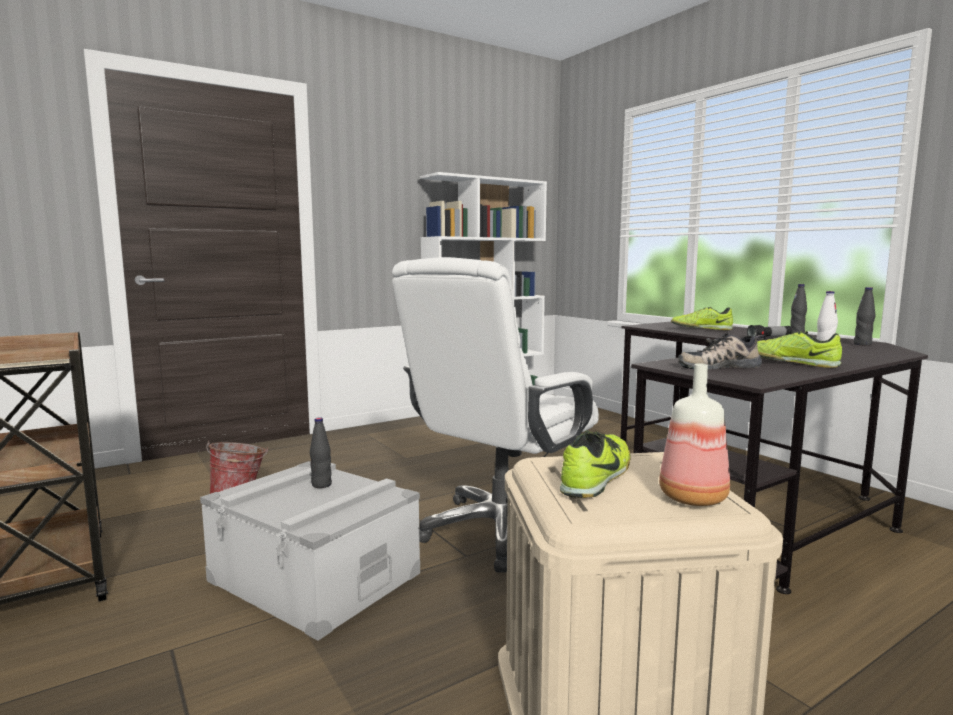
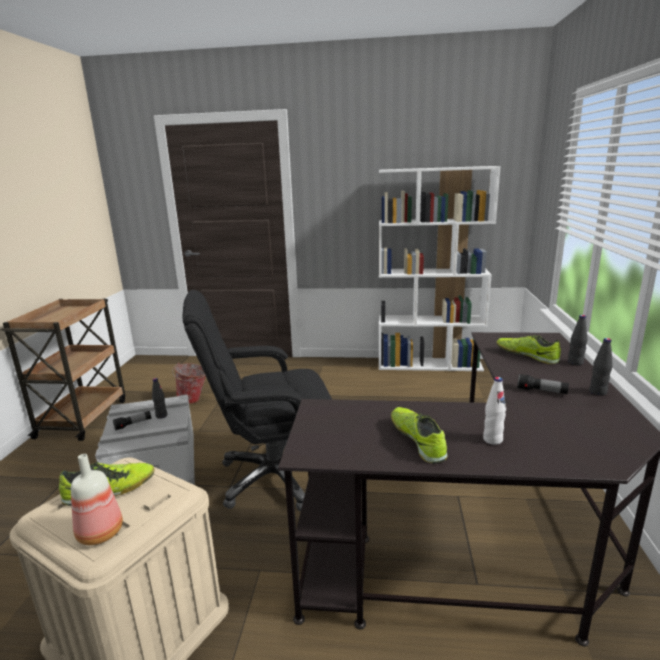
camera: 40 degrees right, 10 degrees up
(297, 502) = (133, 424): none -> flashlight
(500, 531) = (274, 477): white office chair -> black office chair
(719, 366) = (347, 424): shoe -> none
(862, 344) = (614, 433): black bottle -> black bottle (575, 363)

